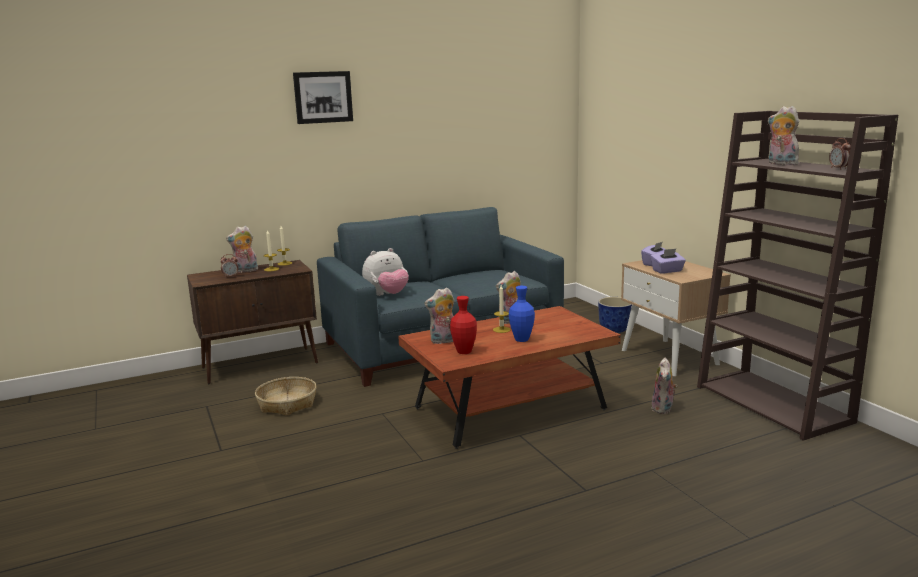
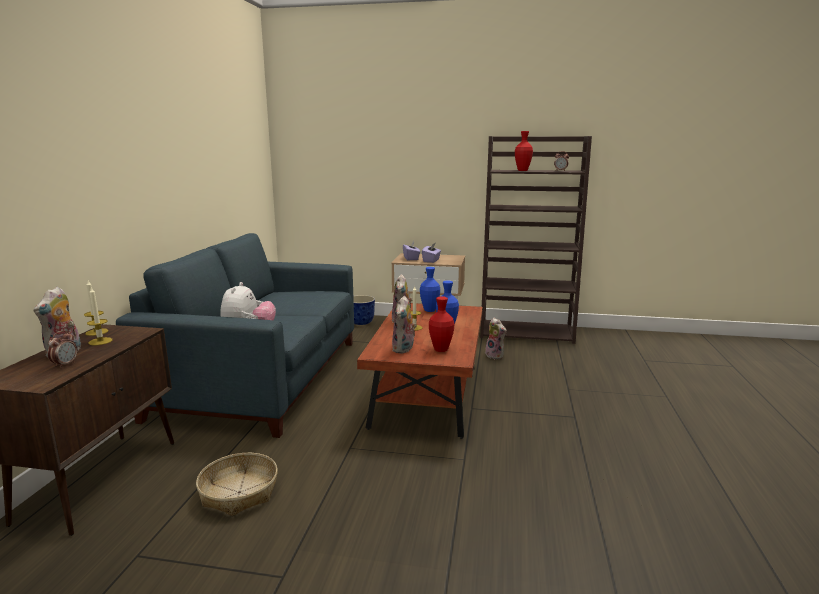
camera: 55 degrees left, 0 degrees up
(323, 97) = (98, 105): picture -> none
(560, 321) = (429, 310): none -> blue vase
(780, 164) = (522, 170): plush toy -> red vase

